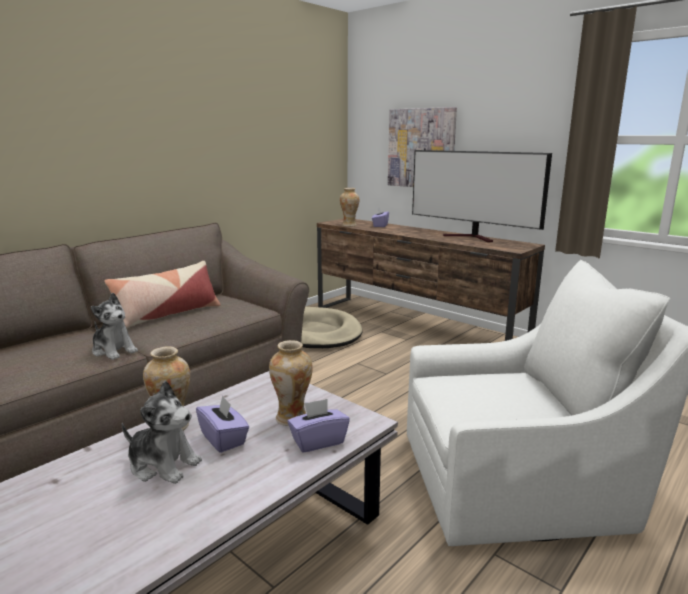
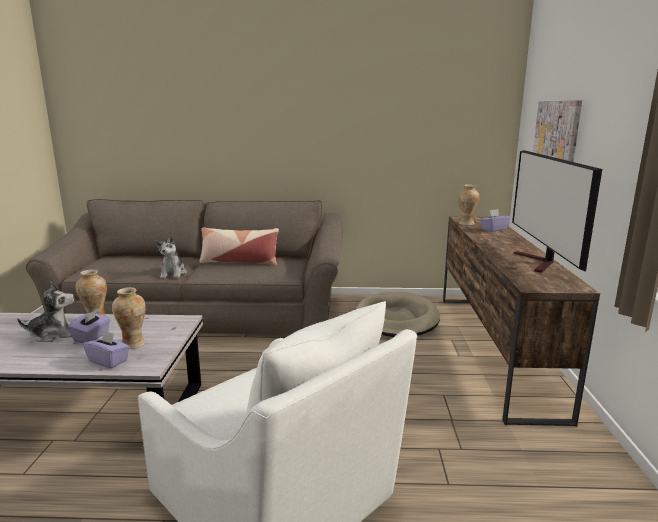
camera: 50 degrees right, 0 degrees up
(163, 465) = (53, 335): plush toy -> plush toy turned 90 degrees counterclockwise

